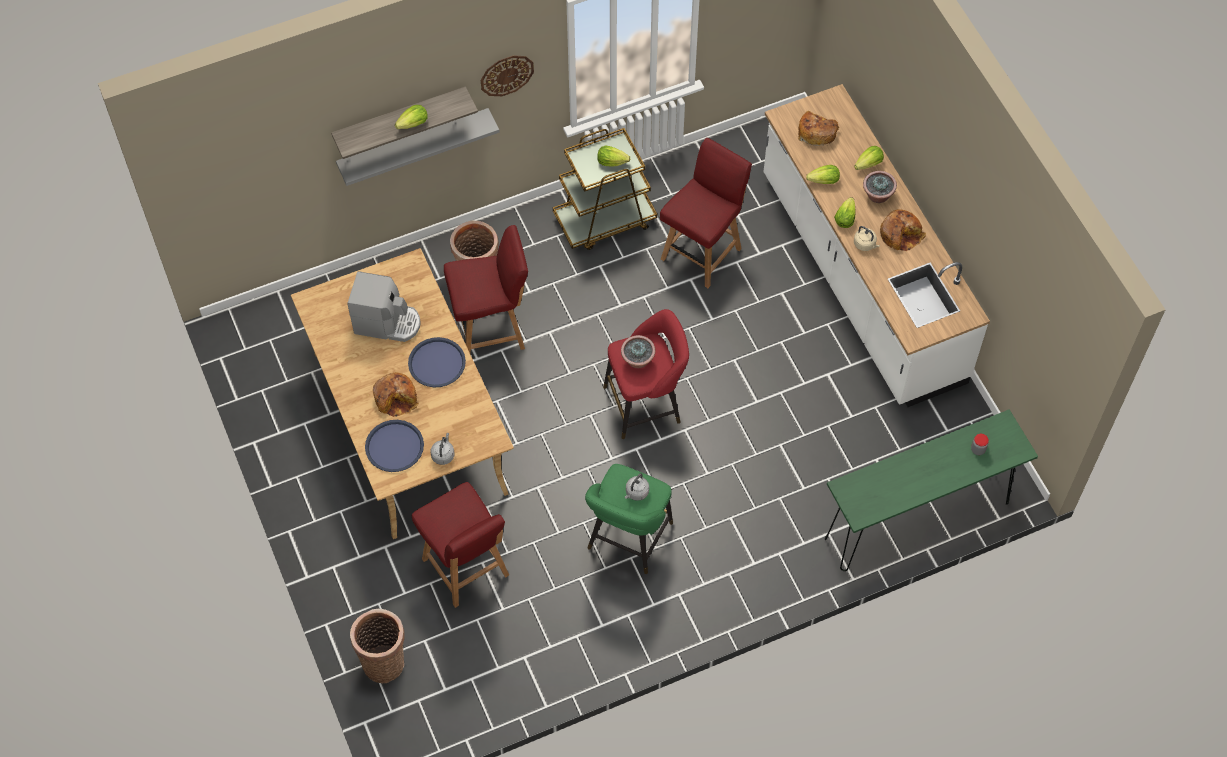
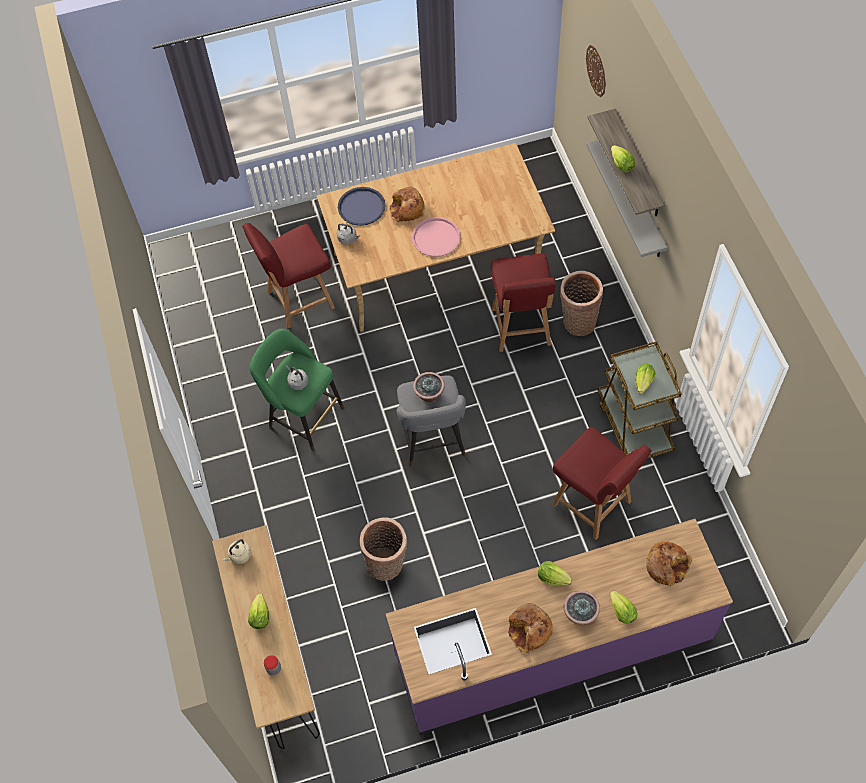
camera: 100 degrees right, 0 degrees up
(384, 661) = (234, 245): basket -> basket (387, 564)
(387, 323) = (480, 205): coffee machine -> none
(437, 363) = (436, 237): blue tray -> pink tray
(506, 75) = (681, 240): wall clock -> wall clock (596, 70)
(646, 403) = (433, 441): red stool -> grey stool
(824, 181) = (602, 564): lettuce -> lettuce (260, 616)
(860, 279) = (552, 648): white counter -> purple counter
(865, 244) = (519, 592): beige kettle -> beige kettle (239, 556)
(917, 520) = (278, 657): green console table -> brown console table

